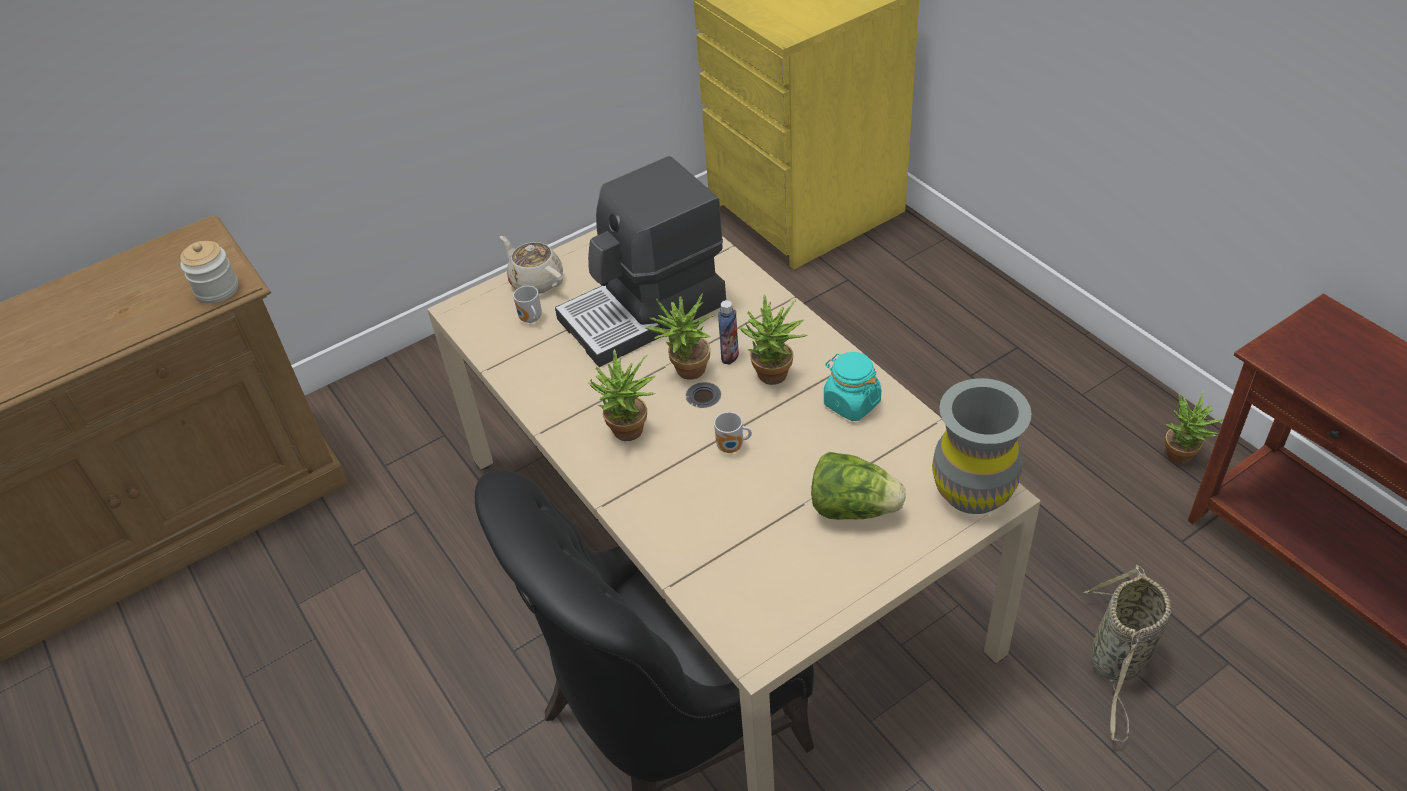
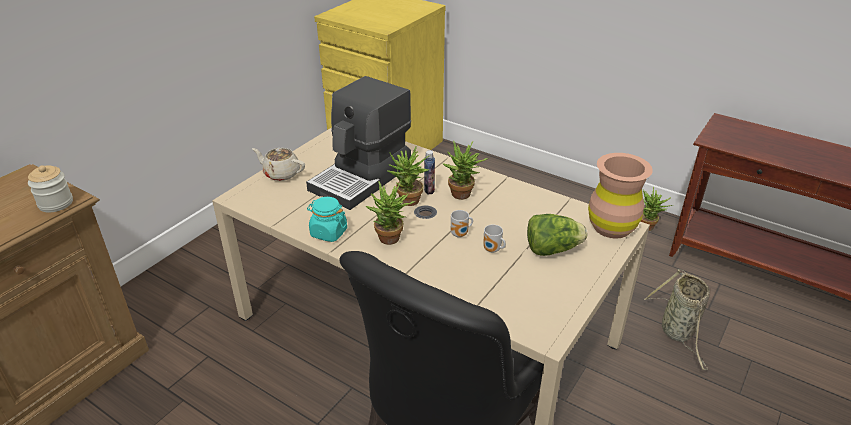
camera: 25 degrees left, 10 degrees down
(530, 320) = (289, 194): mug -> mug (492, 250)
(851, 403) = (516, 199): turquoise jar -> turquoise jar (328, 233)
(973, 490) = (611, 227): grey vase -> brown vase

